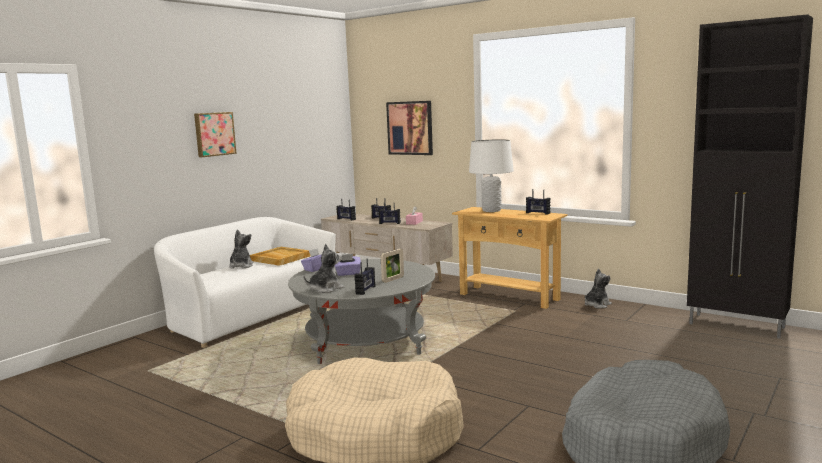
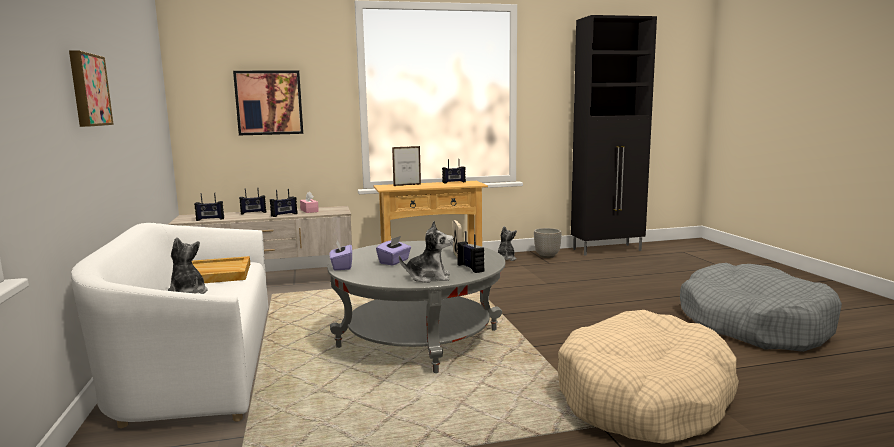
camera: 50 degrees left, 0 degrees up
(325, 289) = (429, 277): plush toy -> plush toy turned 90 degrees clockwise
(491, 210) = (407, 185): white table lamp -> picture frame
(645, 313) = (547, 256): none -> planter

